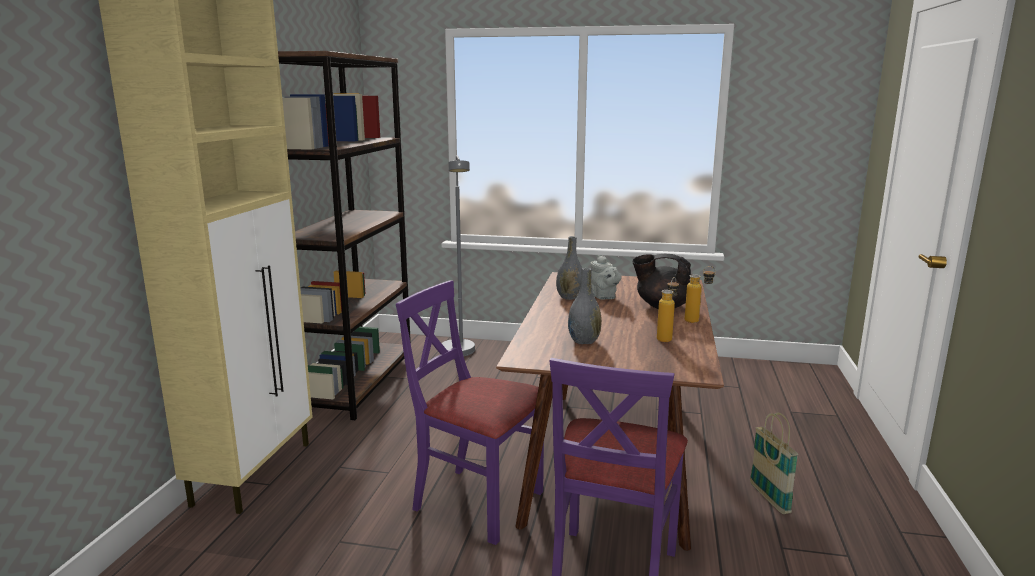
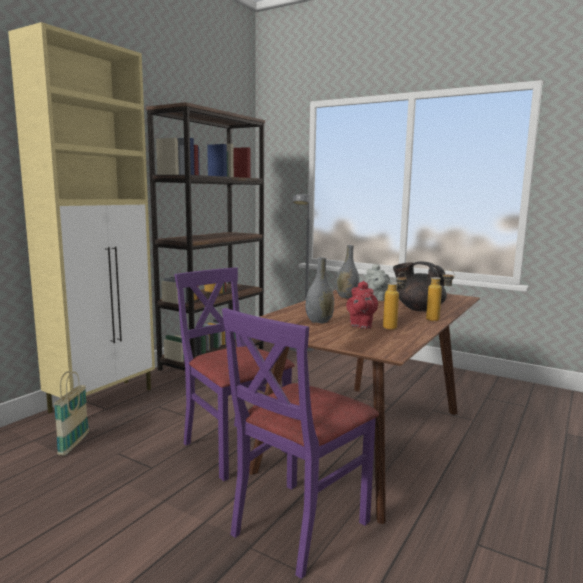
camera: 20 degrees right, 5 degrees down
(632, 340) = (360, 325): none -> red teapot
(769, 498) = (493, 499): basket -> basket (74, 444)

